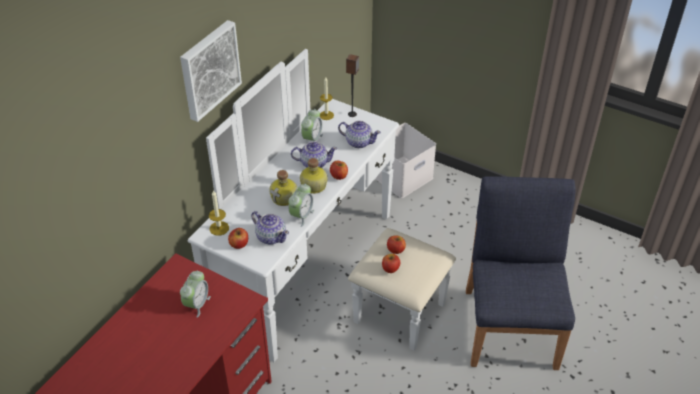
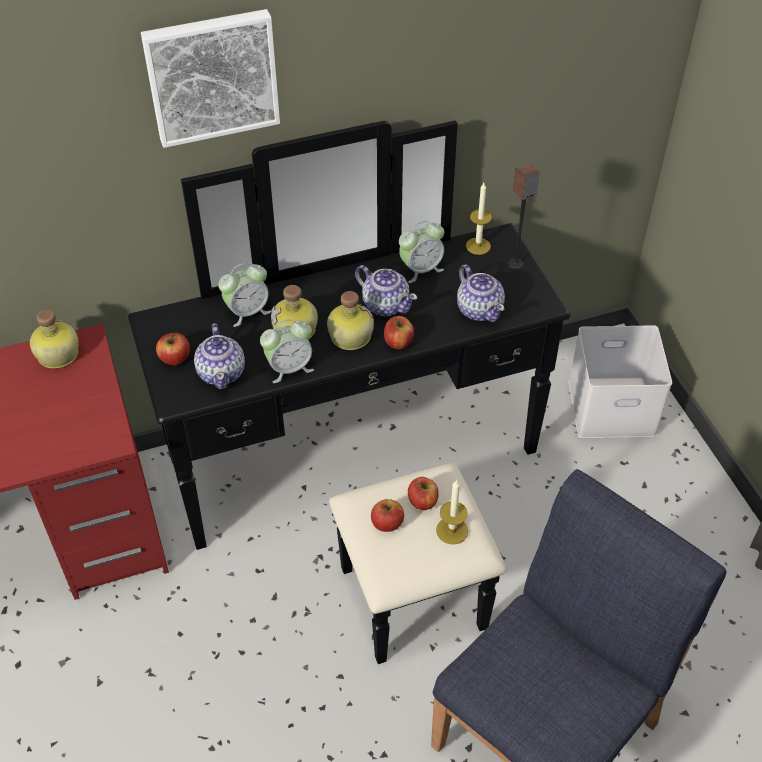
camera: 40 degrees right, 5 degrees up
(169, 281) = (57, 355): none -> bottle
(197, 304) = (52, 405): alarm clock -> alarm clock (247, 312)
(219, 228) = (176, 322): candle -> candle (452, 530)
(327, 278) = (367, 484): white dresser -> black dresser

